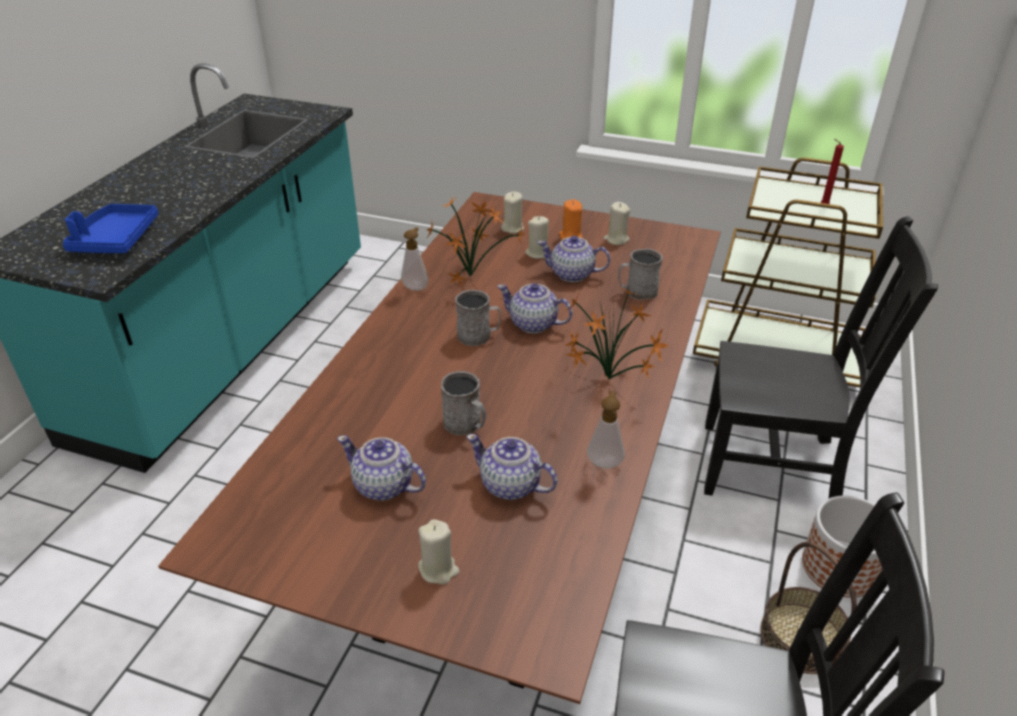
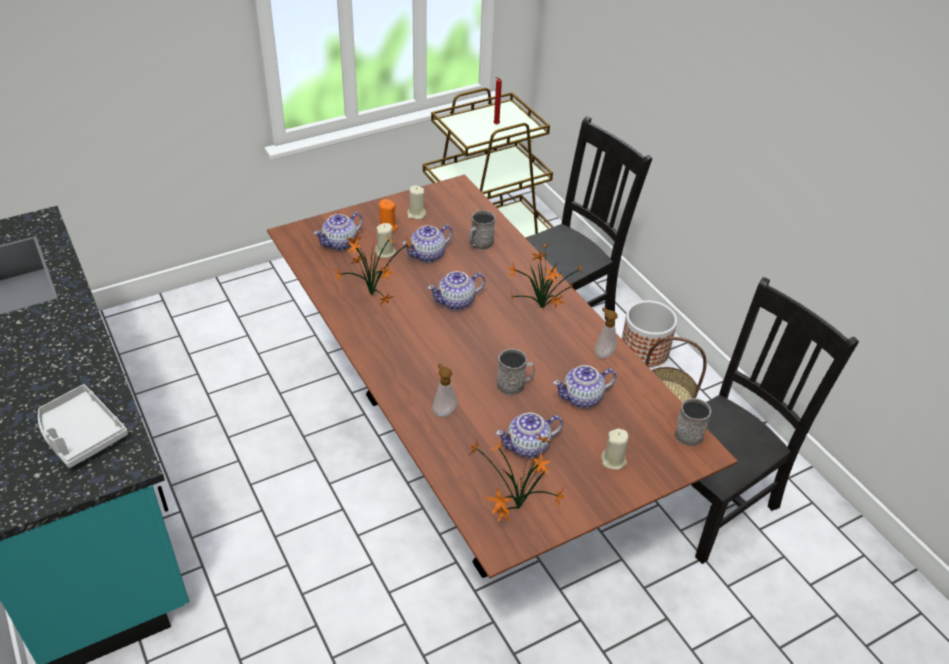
camera: 50 degrees left, 5 degrees up
(115, 240) = (81, 434): blue tray -> grey tray
(276, 530) = (516, 510): none -> potted plant
(416, 286) = (348, 323): soap dispenser -> soap dispenser (443, 411)
(479, 336) = (439, 330): grey mug -> grey mug (691, 432)
(512, 228) = (340, 243): beige candle -> teapot

